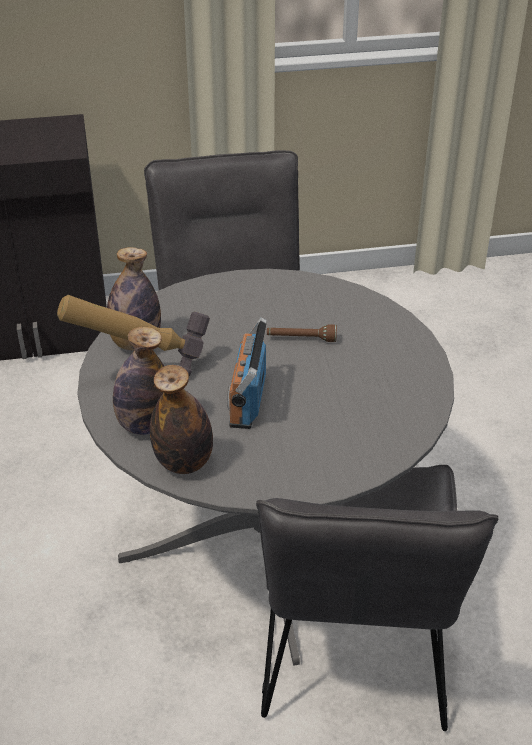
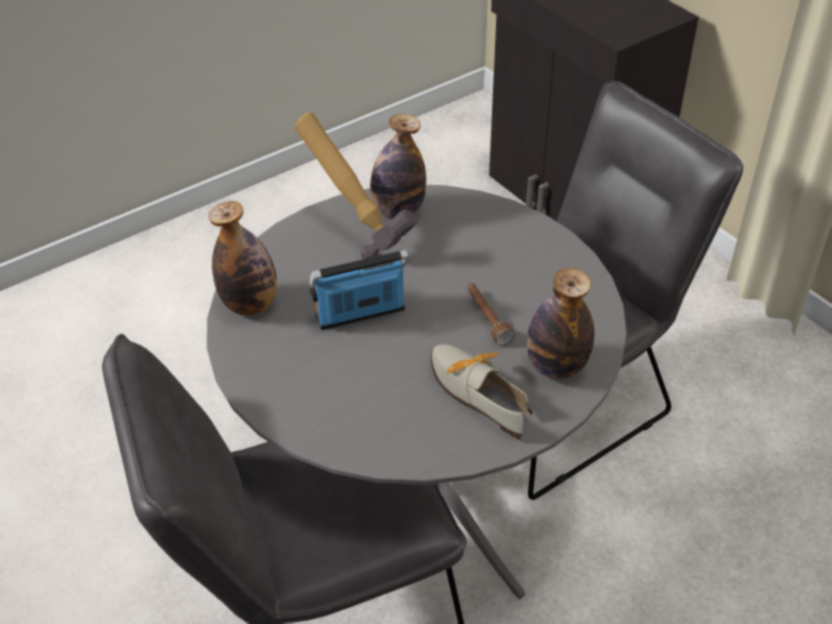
camera: 65 degrees right, 5 degrees up
(144, 425) = (287, 261): bottle -> bottle (556, 366)
(374, 369) = (475, 391): none -> shoe

